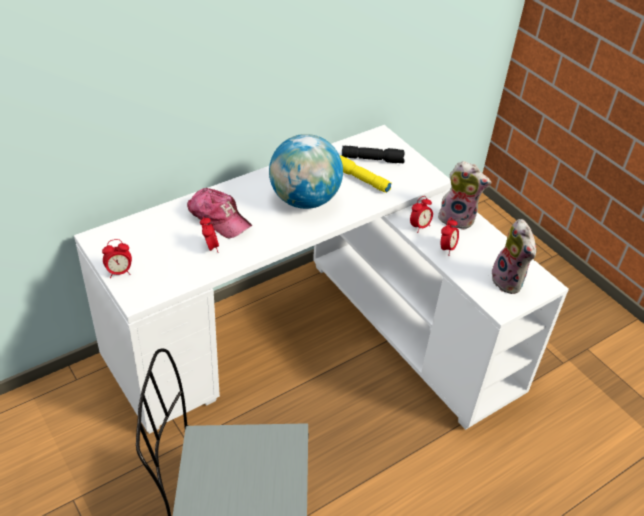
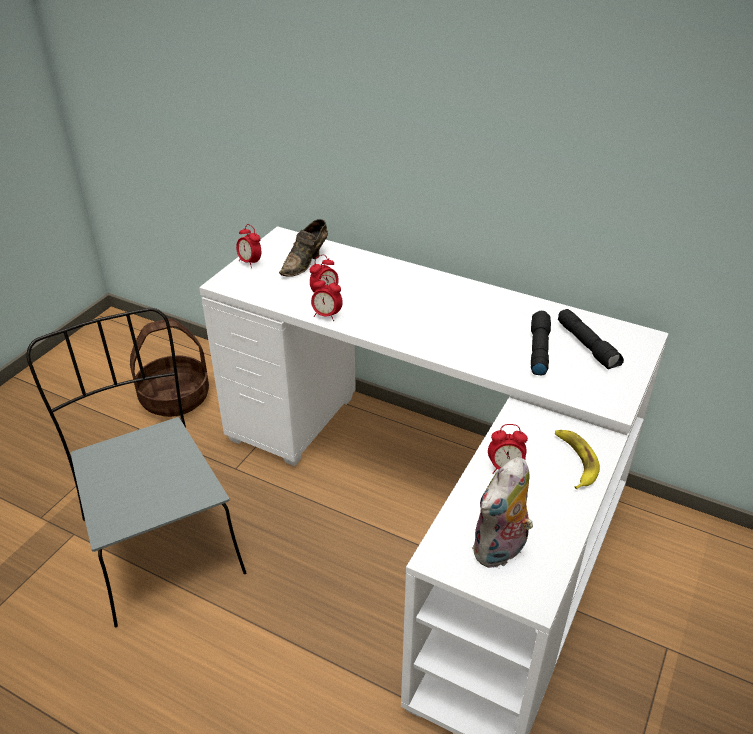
camera: 65 degrees right, 5 degrees down
(53, 455) = (175, 397): none -> basket
(153, 240) = (306, 262): none -> brown shoe
(218, 218) = (371, 284): cap -> none
(304, 200) = (456, 323): globe -> none
(360, 179) = (538, 349): yellow flashlight -> black flashlight
(419, 226) = (521, 431): alarm clock -> alarm clock (326, 315)
(457, 219) = (575, 461): plush toy -> banana

